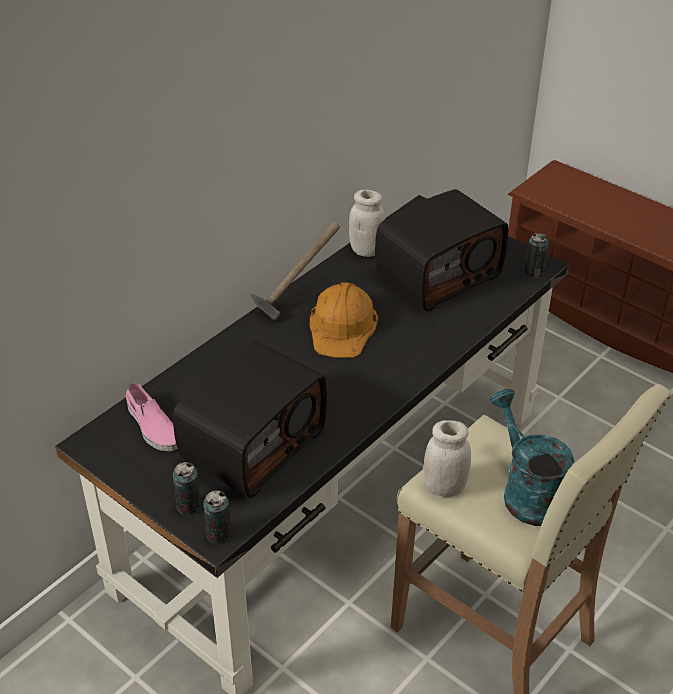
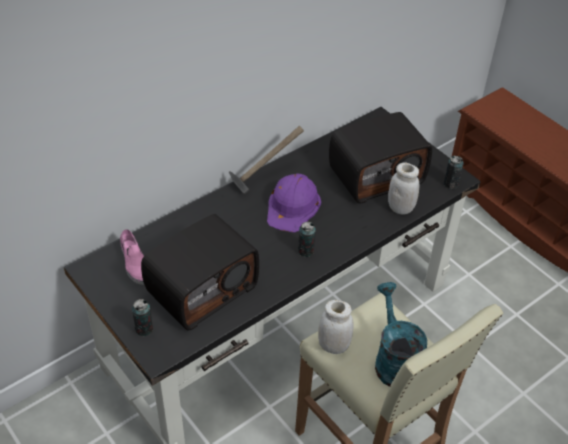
camera: 10 degrees right, 5 degrees up
(219, 535) = (159, 355): can -> can (305, 251)
(342, 326) = (293, 206): orange hard hat -> purple hard hat
(366, 250) = (327, 147): white jar -> white jar (400, 208)

